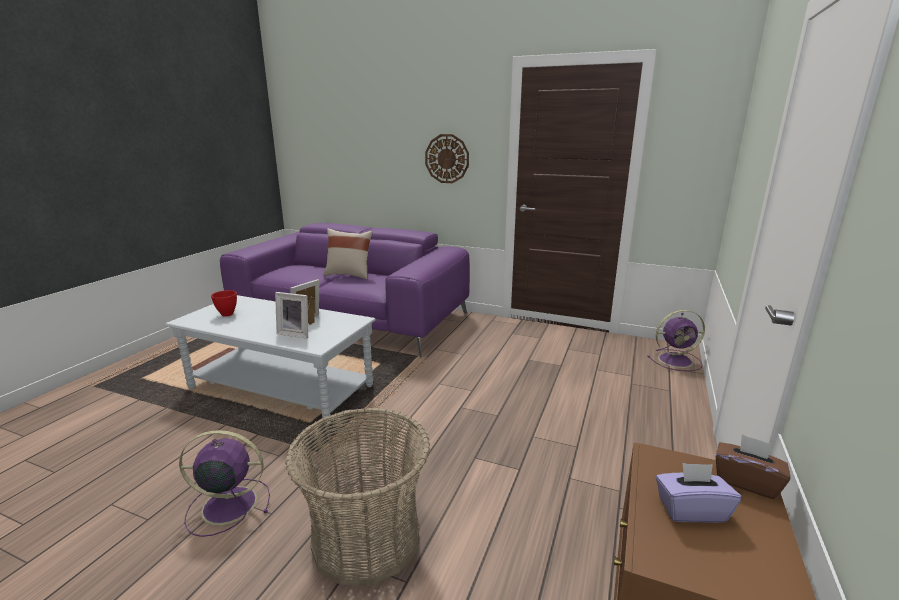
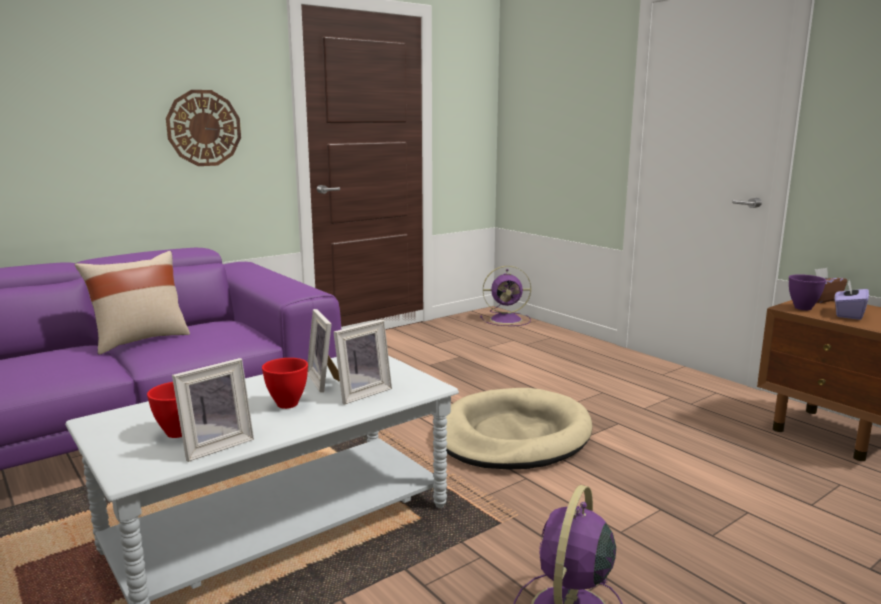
camera: 60 degrees left, 5 degrees down
(215, 324) = (215, 445): none -> picture frame
(271, 323) = (288, 404): none -> red bowl
(366, 538) = (681, 521): basket -> none
(445, 424) = (512, 435): none -> beige dog bed
(668, 467) = (802, 308): none -> purple bowl
(676, 360) = (507, 319): purple fan -> purple fan turned 60 degrees clockwise

